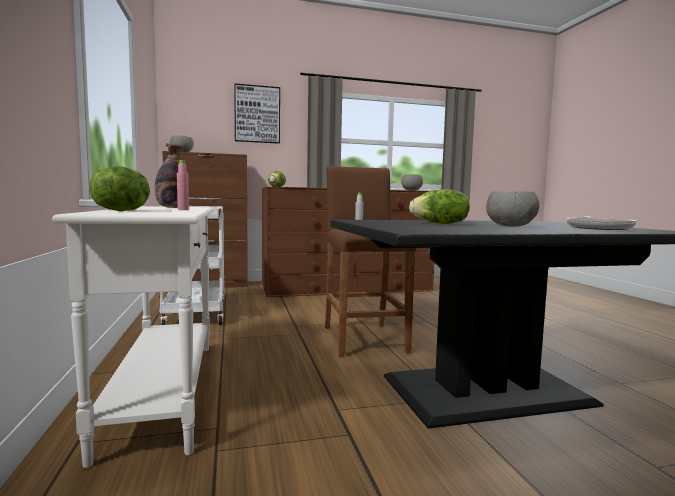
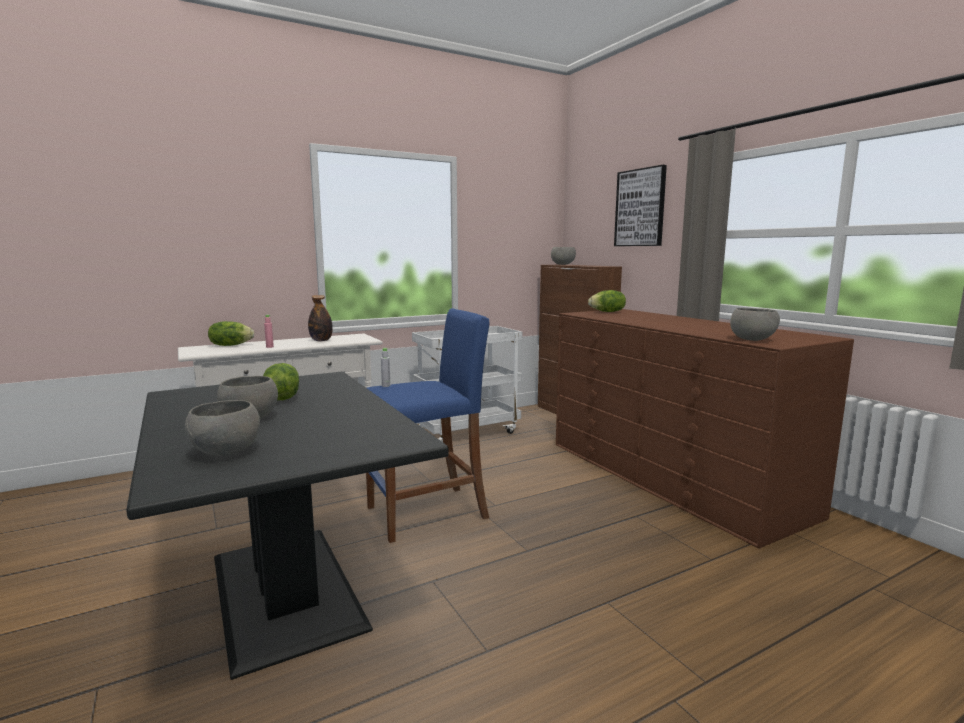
camera: 75 degrees right, 5 degrees up
(363, 339) = (428, 513): brown stool -> blue stool
(598, 228) = (226, 452): frying pan -> grey bowl

